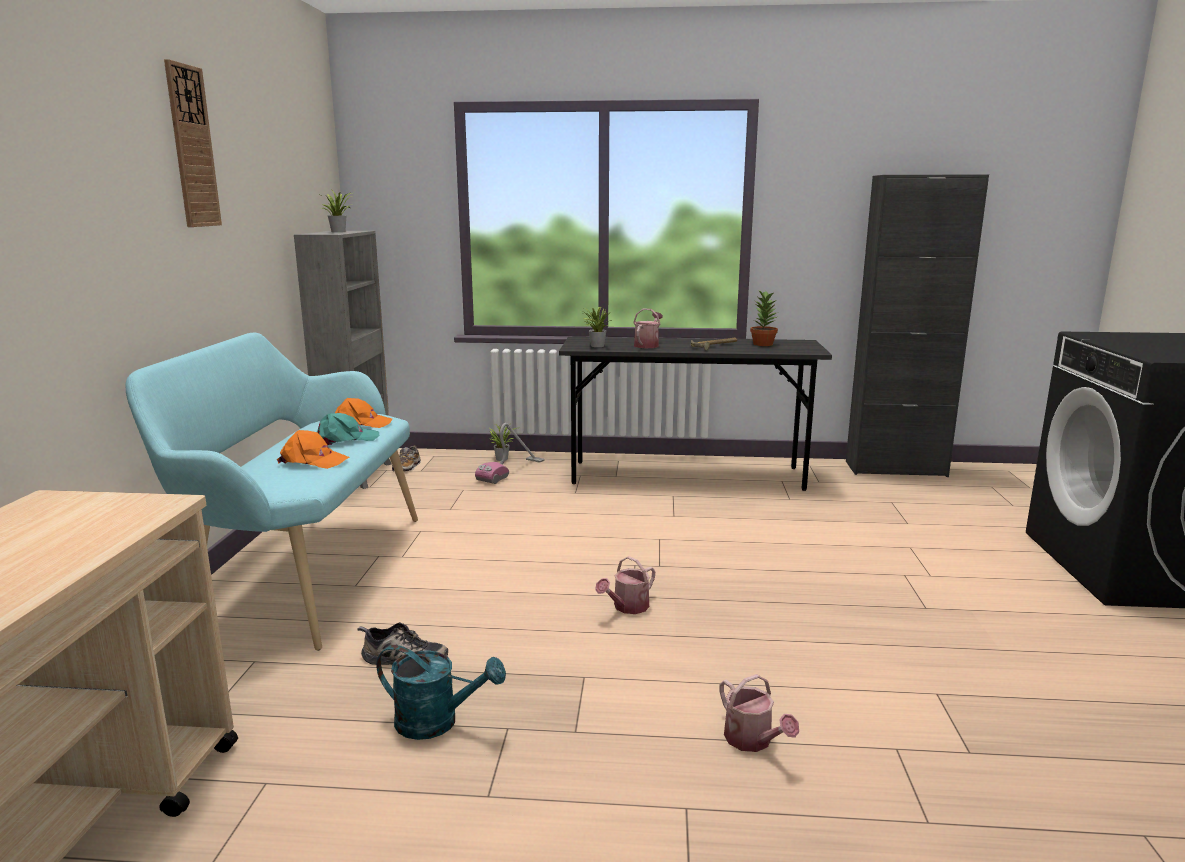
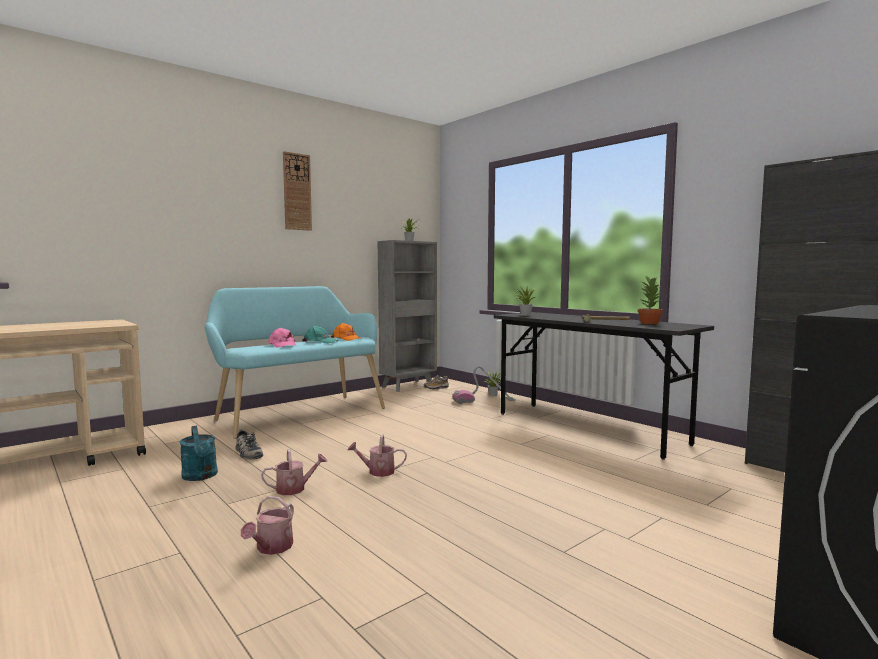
camera: 45 degrees right, 10 degrees down
(313, 461) = (282, 345): orange cap -> pink cap
(647, 345) = (559, 317): watering can -> watering can (295, 488)

